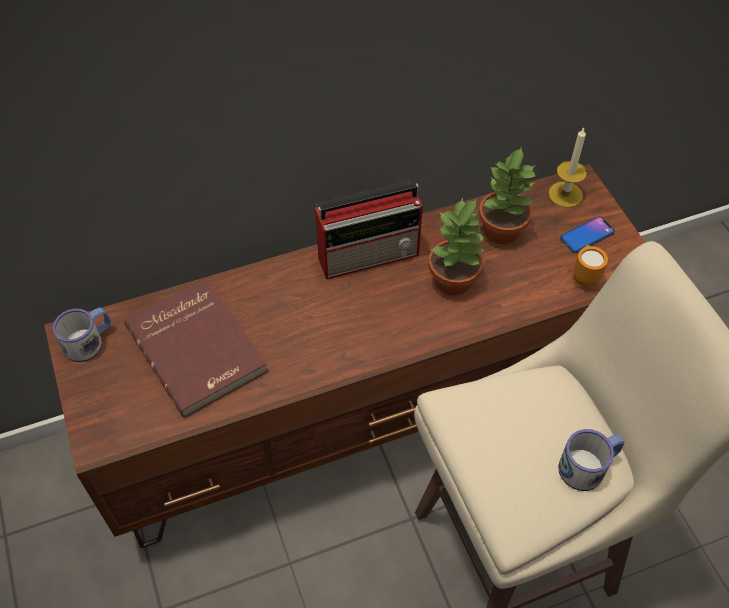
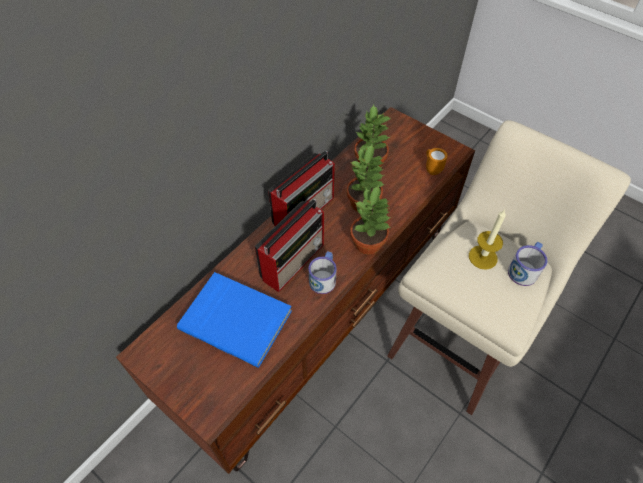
camera: 30 degrees left, 0 degrees up
(89, 341) = (157, 352): mug -> mug (324, 277)
(199, 348) = (237, 318): red book -> blue book
(313, 311) = (294, 260): none -> radio
(422, 335) = (368, 243): none -> potted plant
(565, 194) = (390, 128): candle -> candle (483, 257)
(587, 235) = (417, 146): phone -> none

